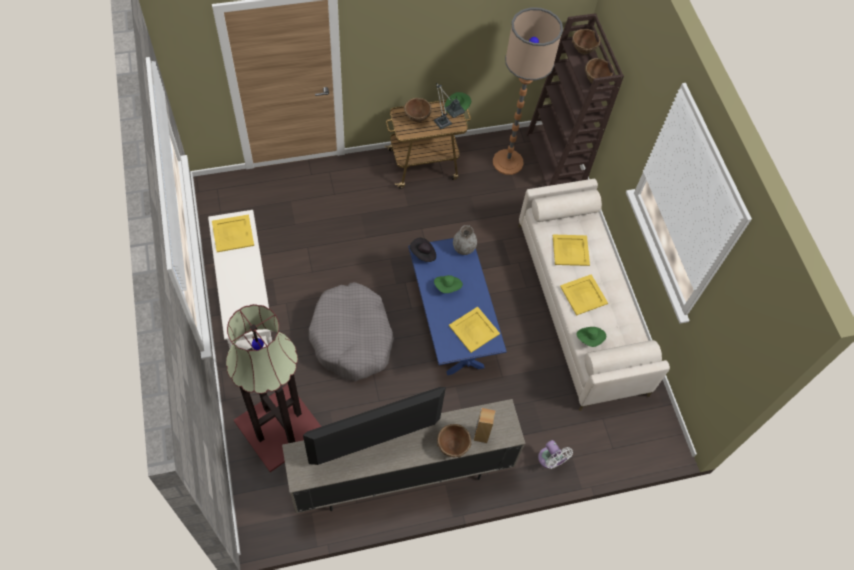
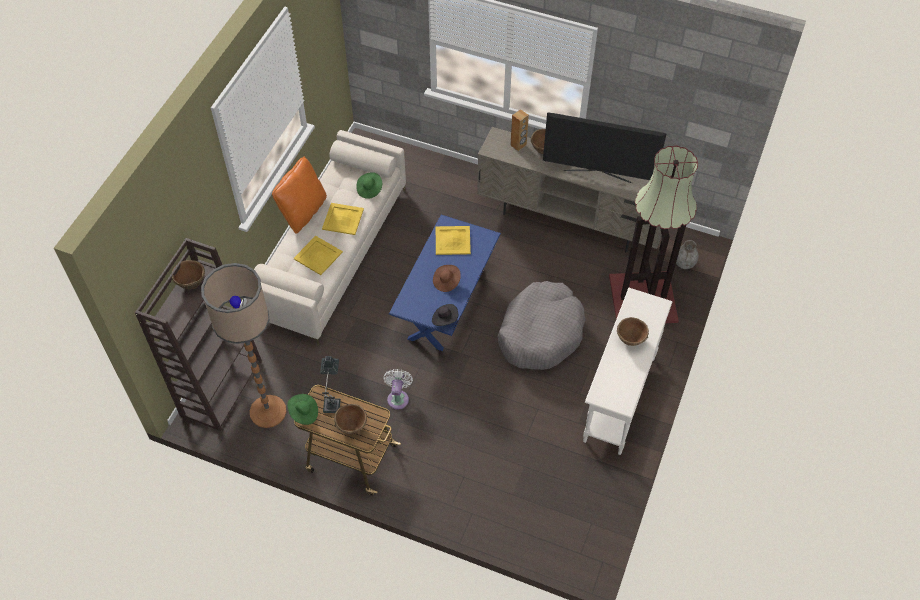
camera: 140 degrees left, 5 degrees down
(232, 233) = (617, 387): yellow tray -> none
(448, 287) = (446, 282): green hat -> brown hat
(463, 248) = (406, 305): grey vase -> grey vase (684, 264)
(550, 460) = (454, 174): white fan -> white fan (398, 397)
(583, 50) = (168, 319): brown bowl -> brown bowl (631, 339)
(622, 282) = (303, 212): none -> orange pillow

